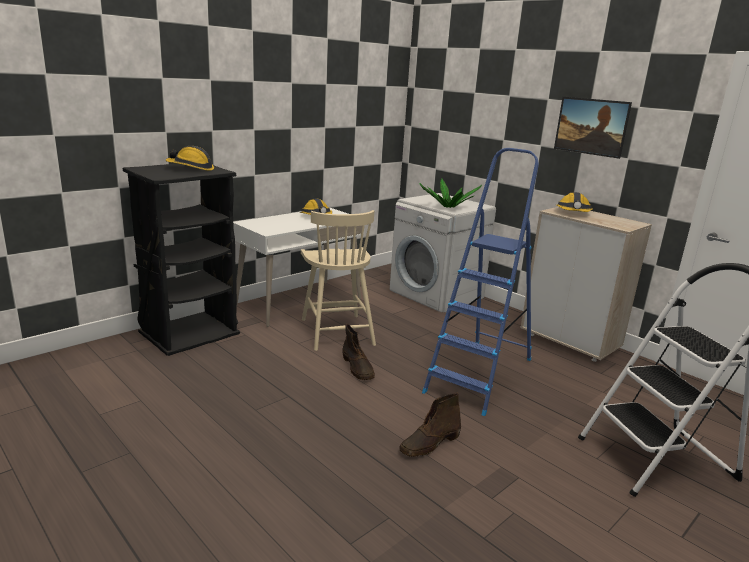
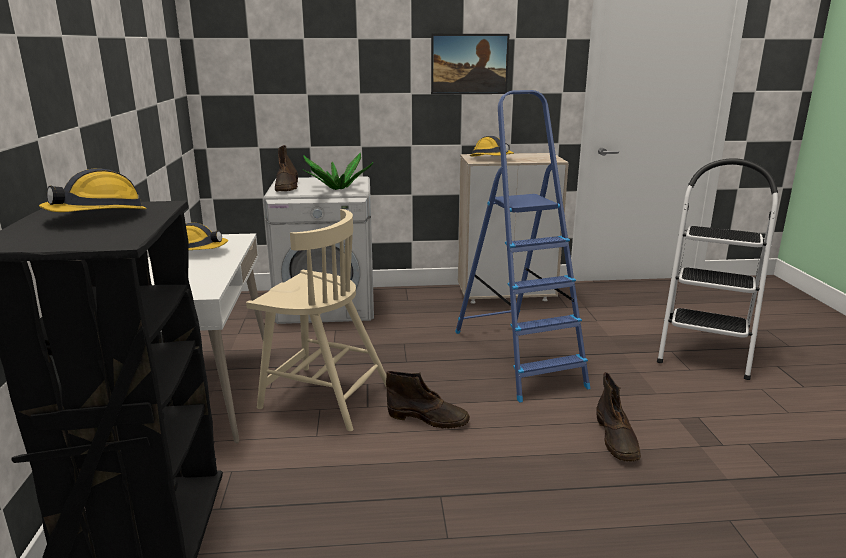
camera: 50 degrees left, 0 degrees up
(424, 198) = (287, 187): none -> brown boot

